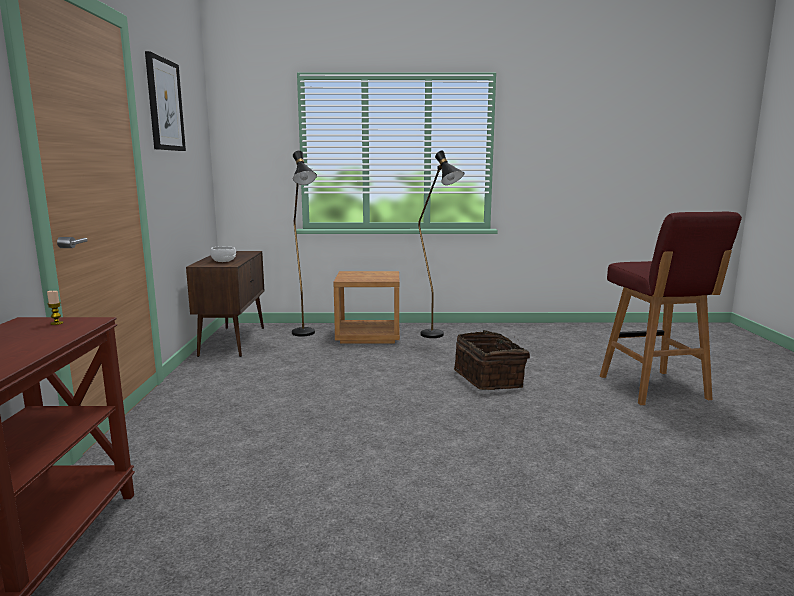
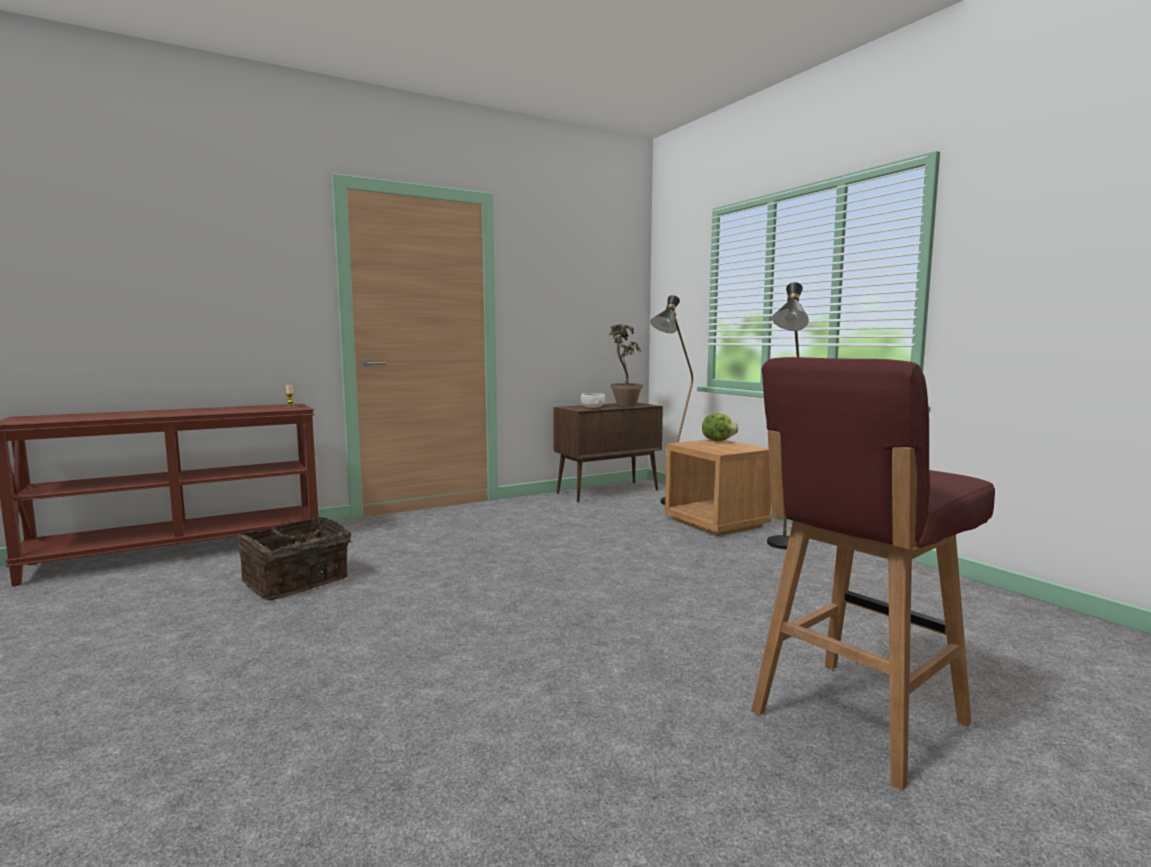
camera: 60 degrees right, 5 degrees down
(164, 105) = (549, 261): picture -> none
(236, 255) = (623, 405): none -> potted plant
(349, 272) = (718, 440): none -> lettuce
(490, 379) = (687, 597): basket -> basket (298, 581)

